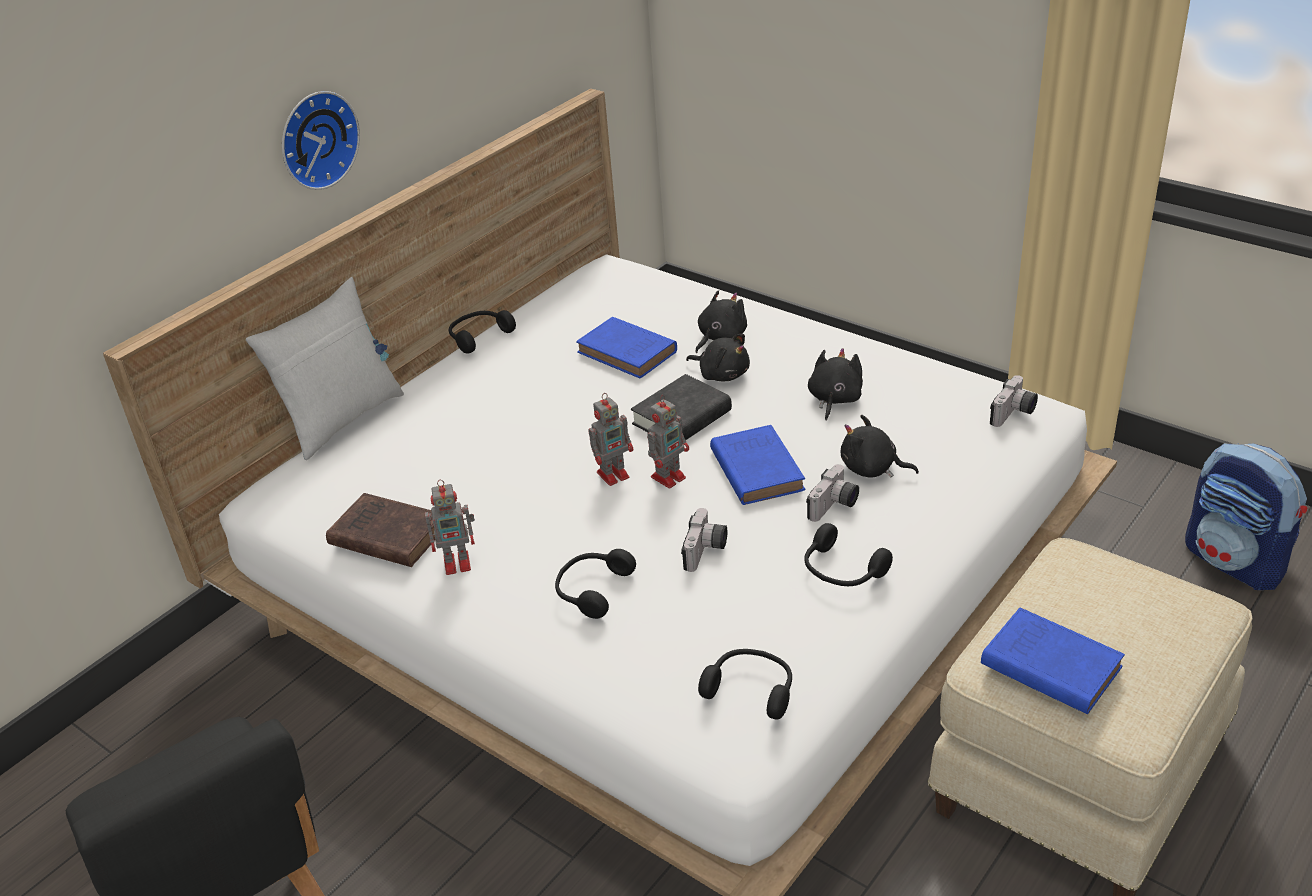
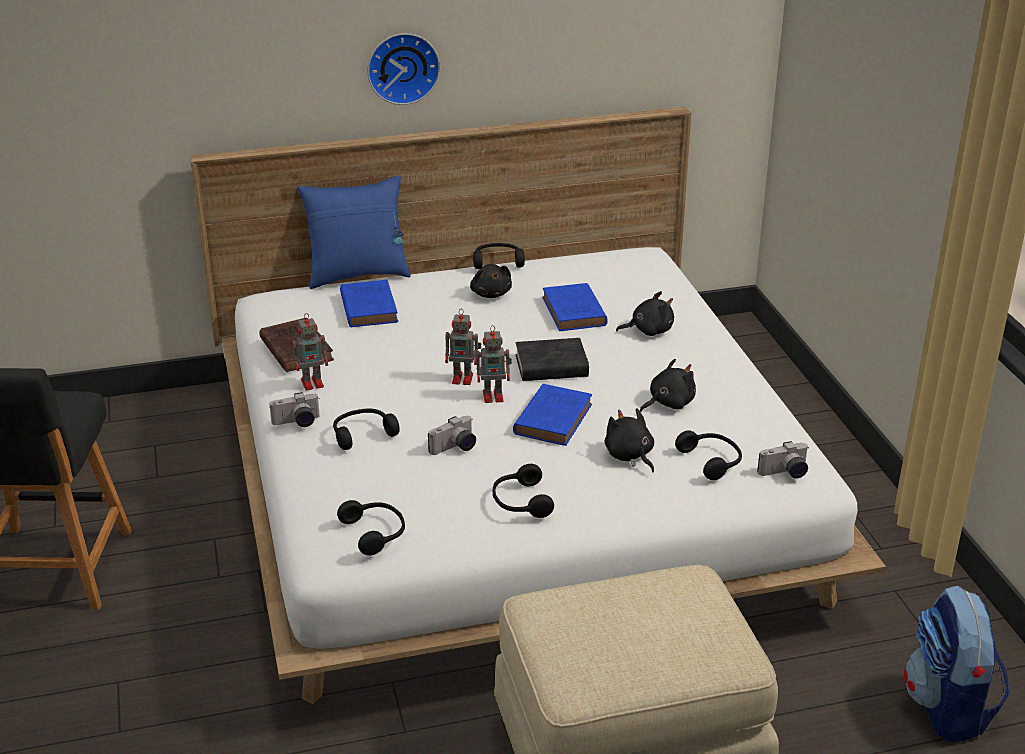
camera: 35 degrees right, 5 degrees down
(342, 421) = (357, 276): grey pillow -> blue pillow
(459, 562) = (313, 383): toy robot -> toy robot turned 45 degrees counterclockwise
(722, 374) = (616, 353): black plush toy -> black plush toy (491, 293)
(834, 506) = (571, 465): camera -> camera (297, 423)
(944, 435) = (712, 461): none -> black headphones
(1047, 665) = (569, 622): blue book -> blue book (368, 307)

